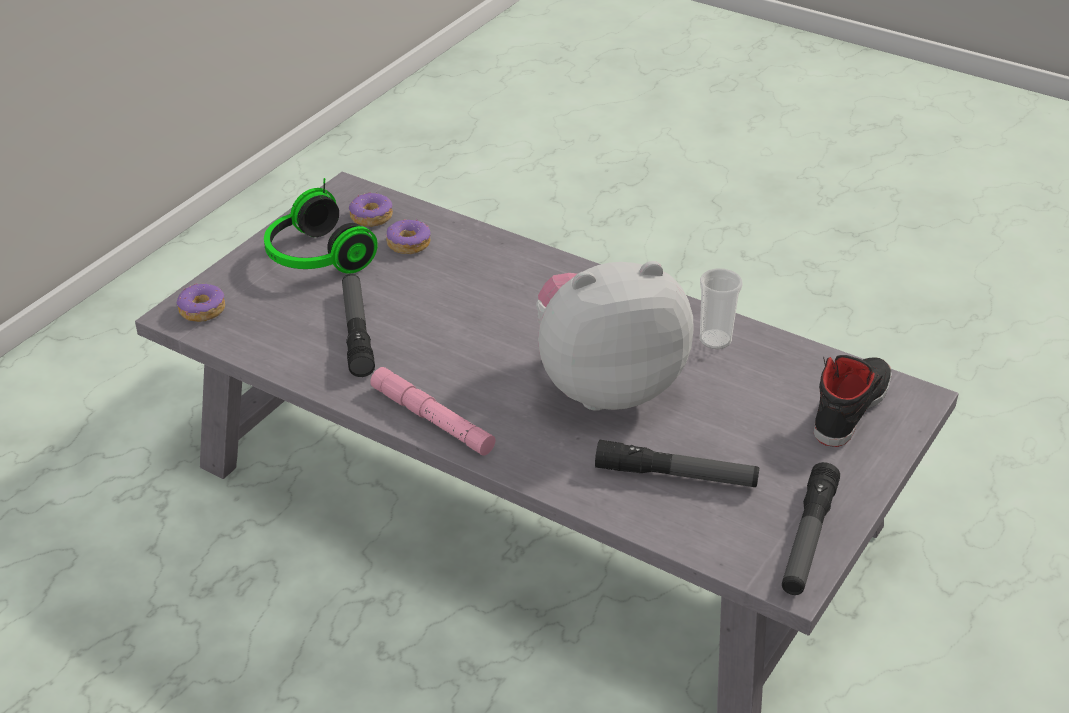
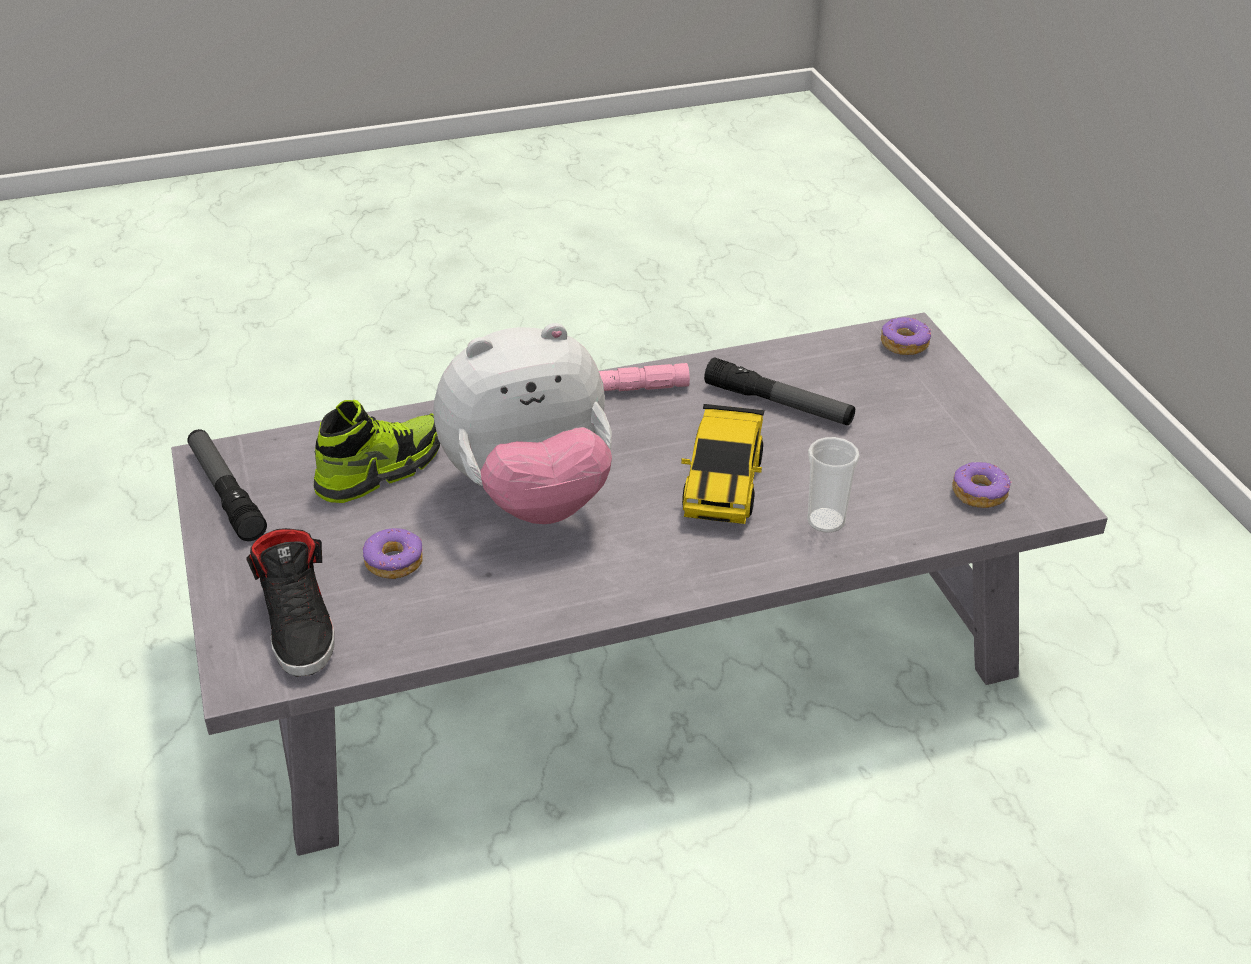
camera: 130 degrees right, 0 degrees up
(315, 258) = (930, 429): headphones -> none
(408, 244) = (899, 493): donut -> donut (394, 562)
(484, 313) = (723, 483): none -> toy car
(606, 385) = (531, 496): plush toy -> plush toy turned 45 degrees clockwise
(676, 475) = (380, 470): flashlight -> shoe
(715, 340) = (500, 602): cup -> cup (826, 521)

